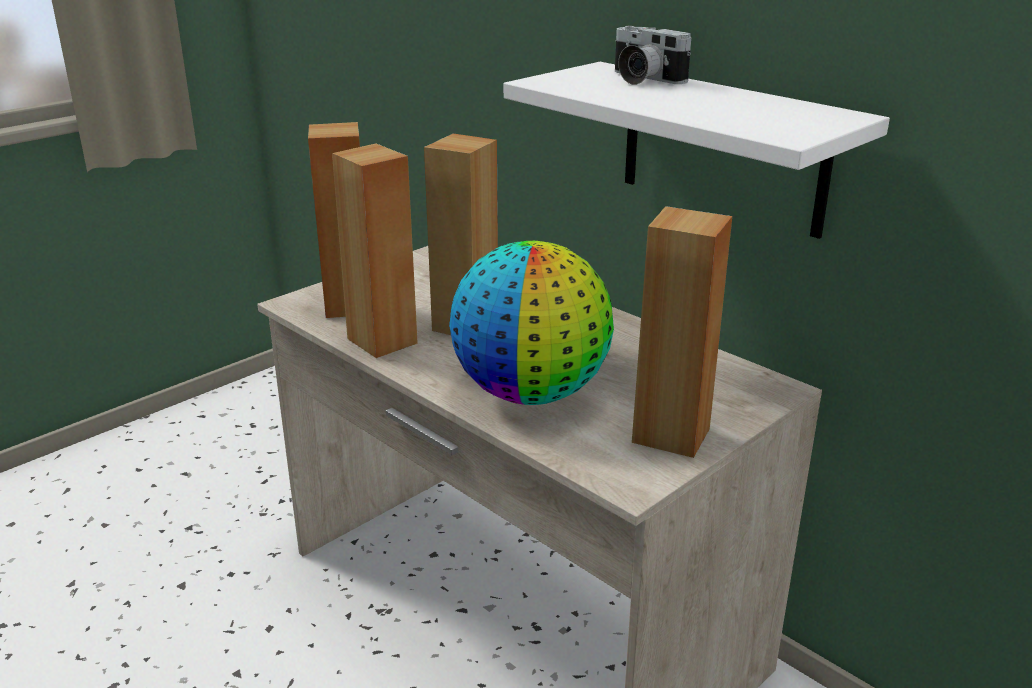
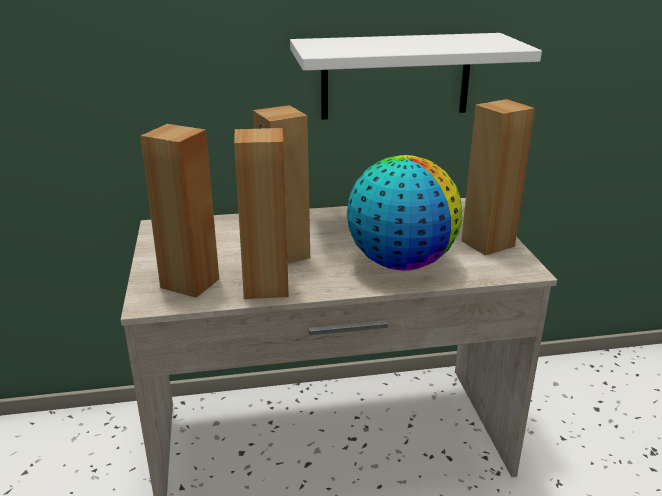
camera: 55 degrees left, 0 degrees up
(642, 79) = (356, 41): camera -> none

